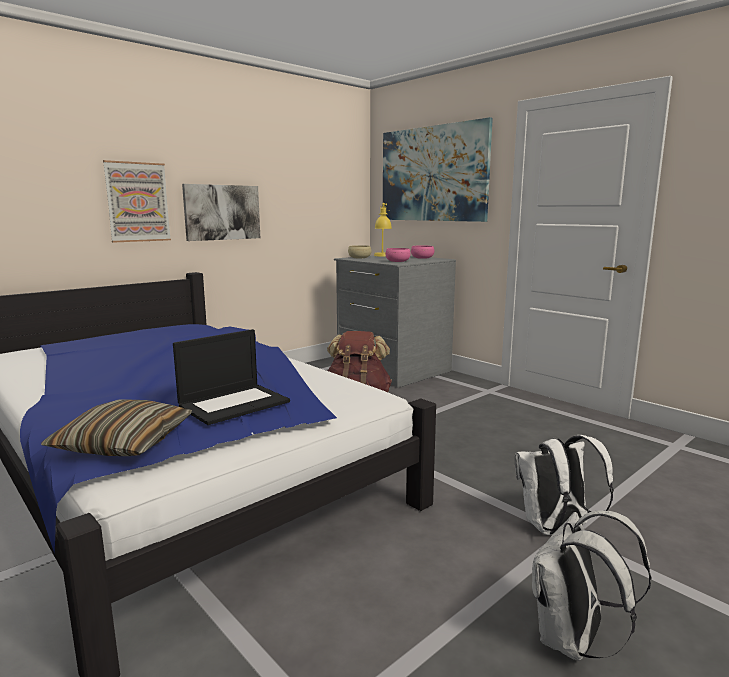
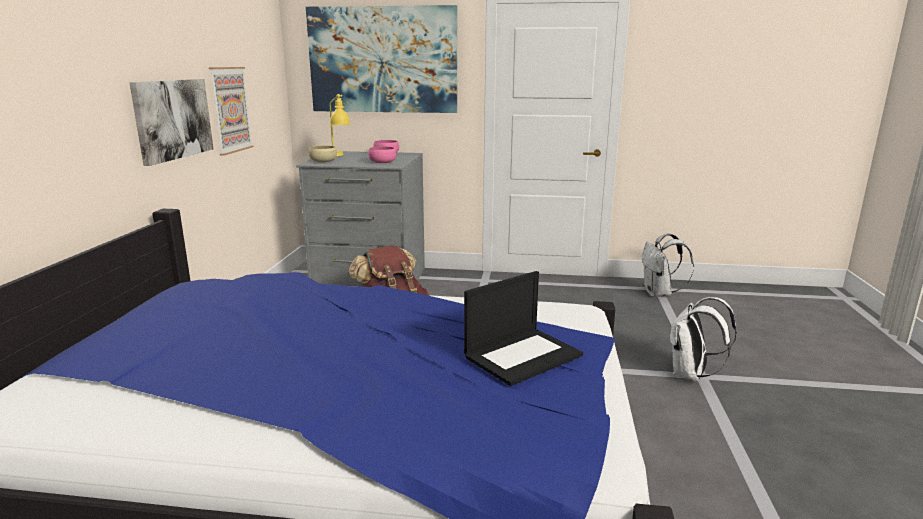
camera: 40 degrees left, 5 degrees up
(124, 443) = (536, 431): pillow -> none
(137, 202) = (85, 116): picture -> picture (230, 109)
(234, 403) = (523, 355): laptop -> laptop turned 45 degrees clockwise
(573, 641) = (799, 439): white backpack -> white backpack (659, 294)

